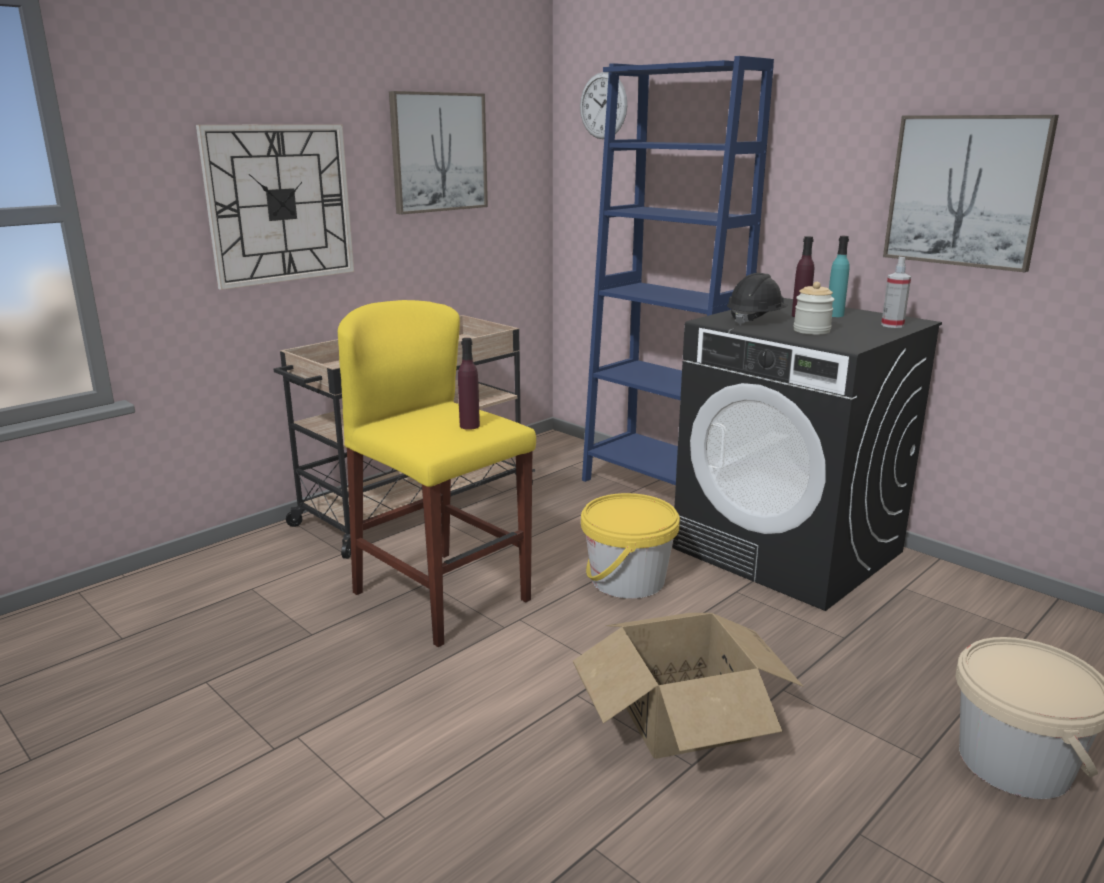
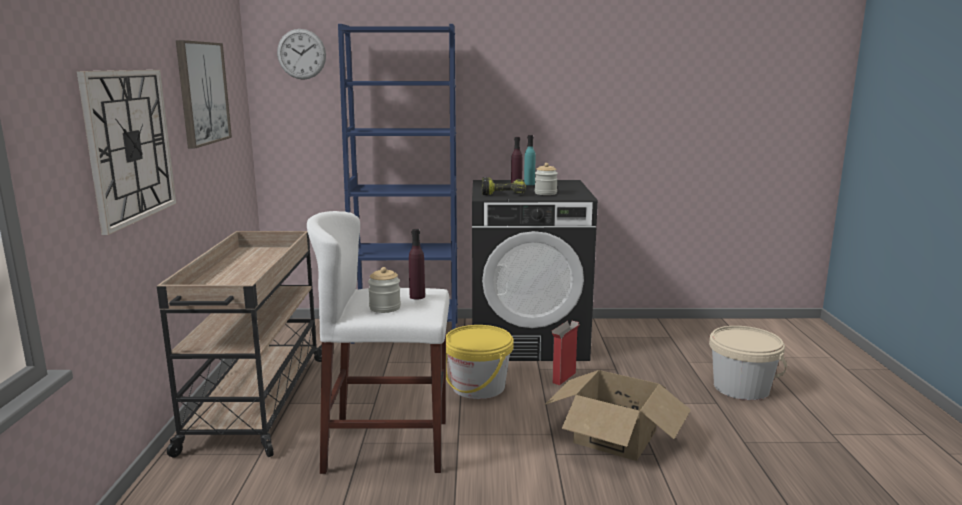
camera: 45 degrees left, 5 degrees down
(413, 427) = (385, 308): none -> jar
(442, 596) = (387, 445): yellow stool -> white stool
(748, 616) = (563, 378): none -> cardboard box
(755, 320) = (503, 193): black hard hat -> power drill
(892, 325) = (568, 184): spray bottle -> none
(965, 191) = (582, 104): picture -> none

